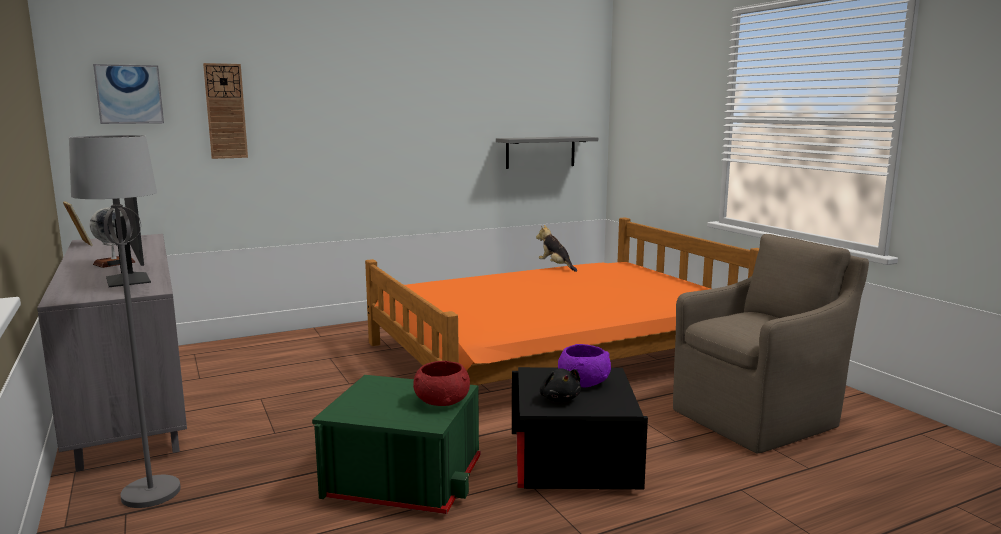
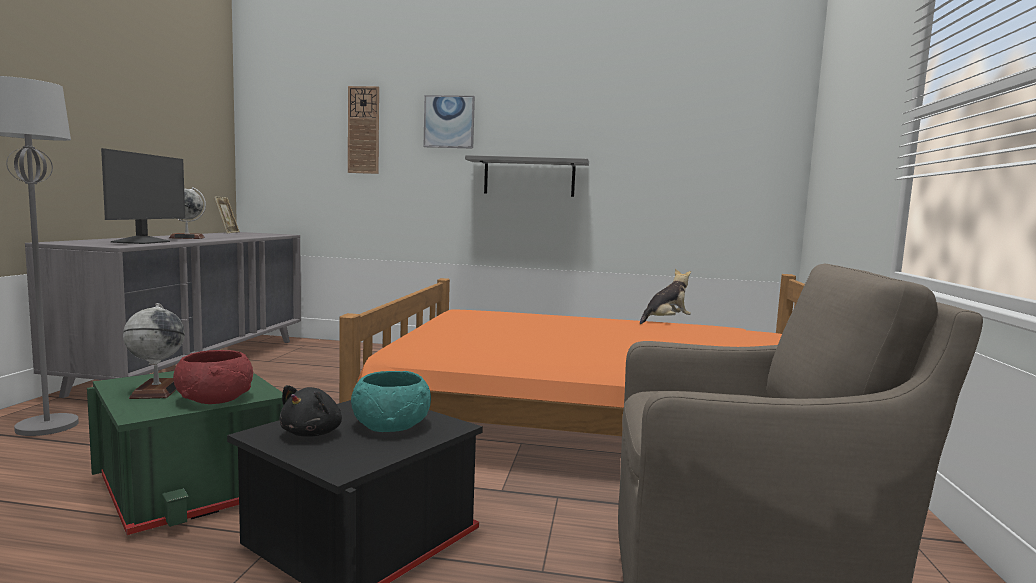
camera: 35 degrees right, 5 degrees down
(129, 94) = (291, 114): picture -> picture (449, 122)
(386, 409) = (156, 391): none -> globe
(540, 152) = (702, 188): grey shelf -> grey shelf (529, 177)
(556, 266) = (665, 321): plush toy -> plush toy turned 60 degrees clockwise
(583, 382) = (391, 426): purple bowl -> turquoise bowl

